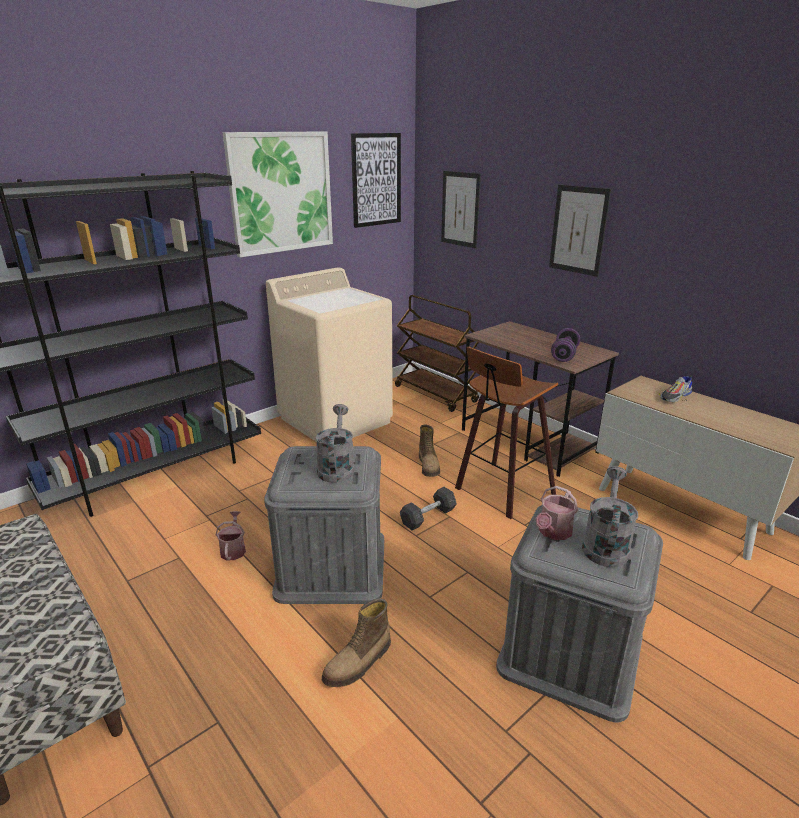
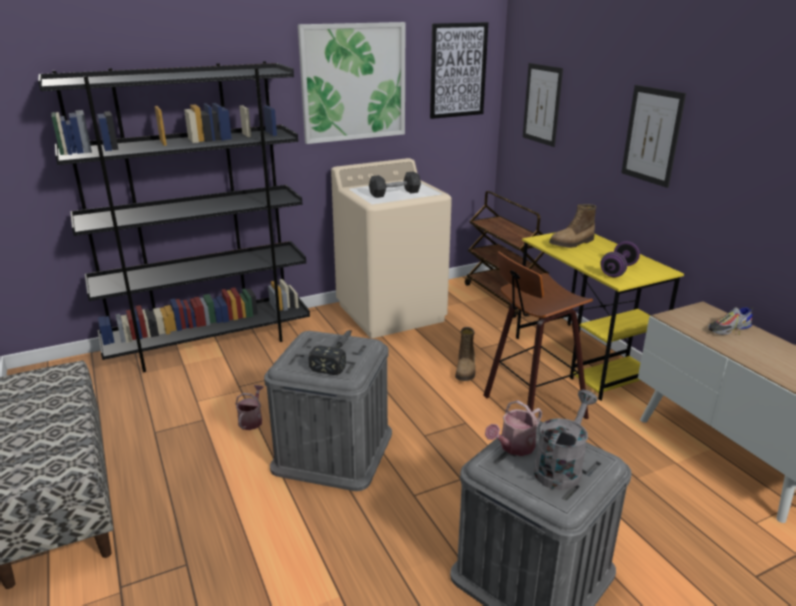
camera: 15 degrees right, 0 degrees up
(336, 467) = (338, 355): grey watering can -> hammer
(359, 663) = (323, 541): boot -> boot (572, 243)
(428, 517) = (444, 420): grey dumbbell -> grey dumbbell (395, 193)
(528, 441) = (583, 359): brown desk -> yellow desk

